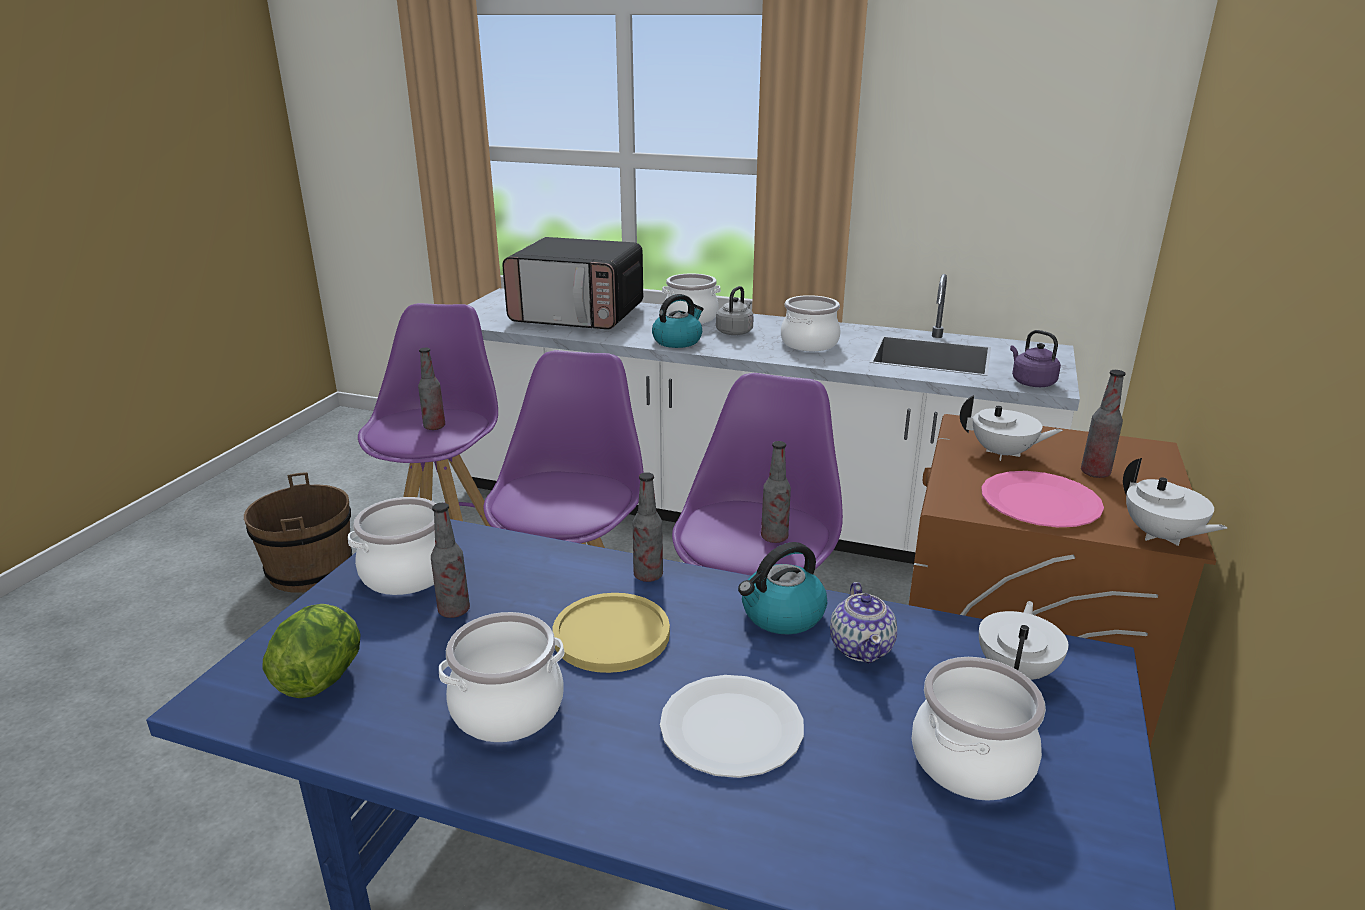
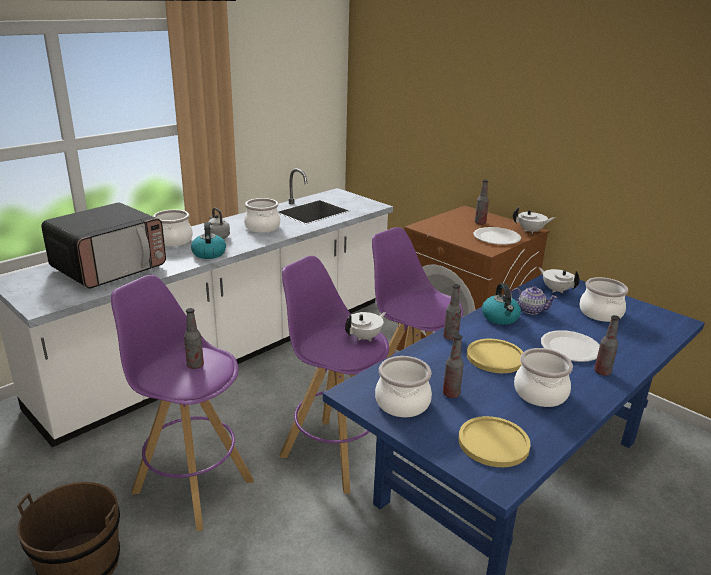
camera: 65 degrees left, 0 degrees up
(322, 677) = (493, 443): lettuce -> yellow plate
(774, 537) = (433, 303): bottle -> bottle (602, 372)
(1003, 454) = (453, 229): white teapot -> white teapot (365, 337)
(1031, 382) = (367, 207): purple kettle -> none
(1040, 502) = (496, 237): pink plate -> white plate

